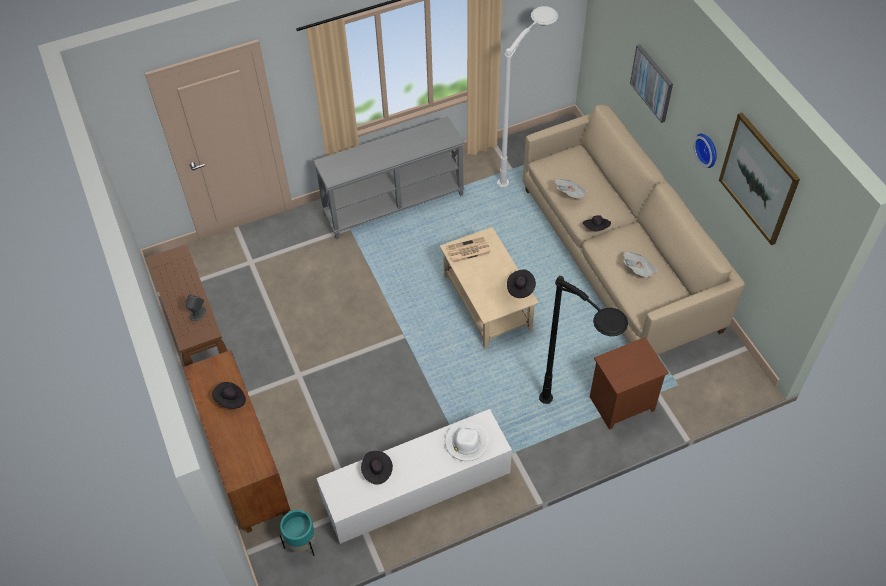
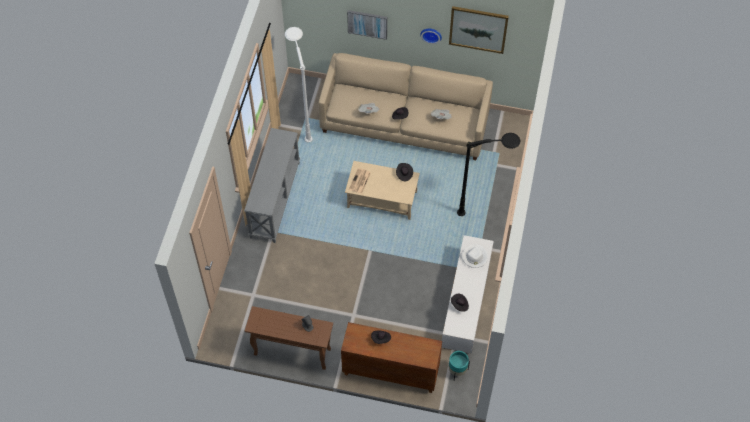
camera: 55 degrees left, 5 degrees up
(621, 405) = (491, 184): brown nightstand -> none

